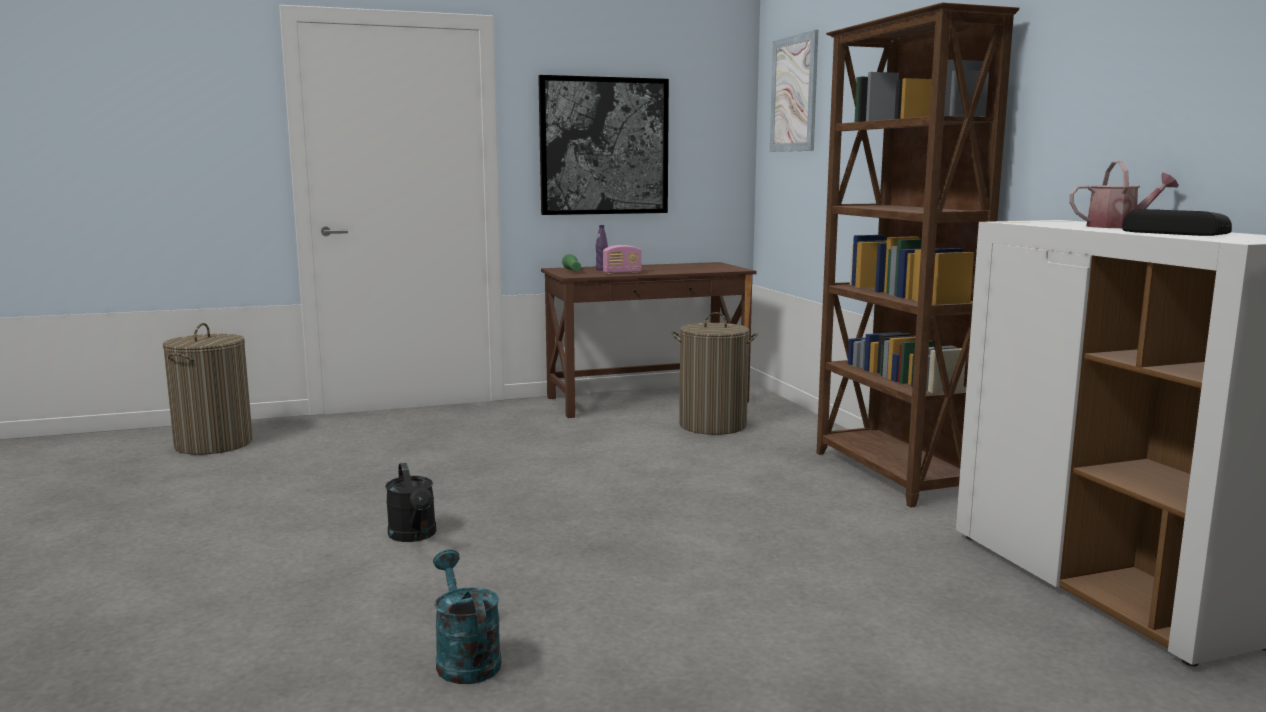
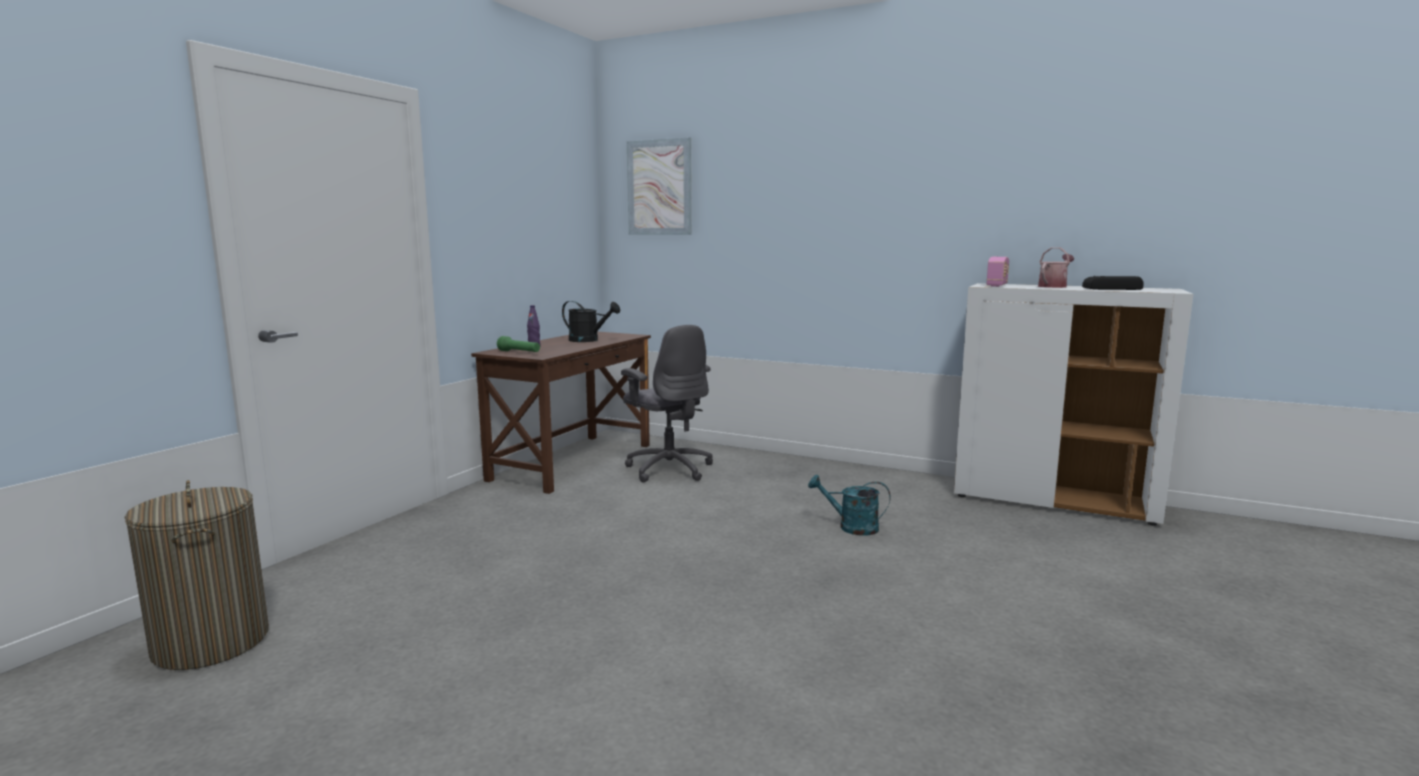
camera: 45 degrees left, 0 degrees up
(414, 536) = (690, 632): black watering can -> black watering can (589, 340)
(464, 658) = (958, 693): turquoise watering can -> turquoise watering can (851, 527)
(604, 146) = (509, 229): picture -> none
(622, 273) = (567, 349): radio -> radio (997, 285)
(712, 425) = (669, 469): laundry basket -> grey office chair
(889, 475) = (843, 472): brown bookcase -> none

